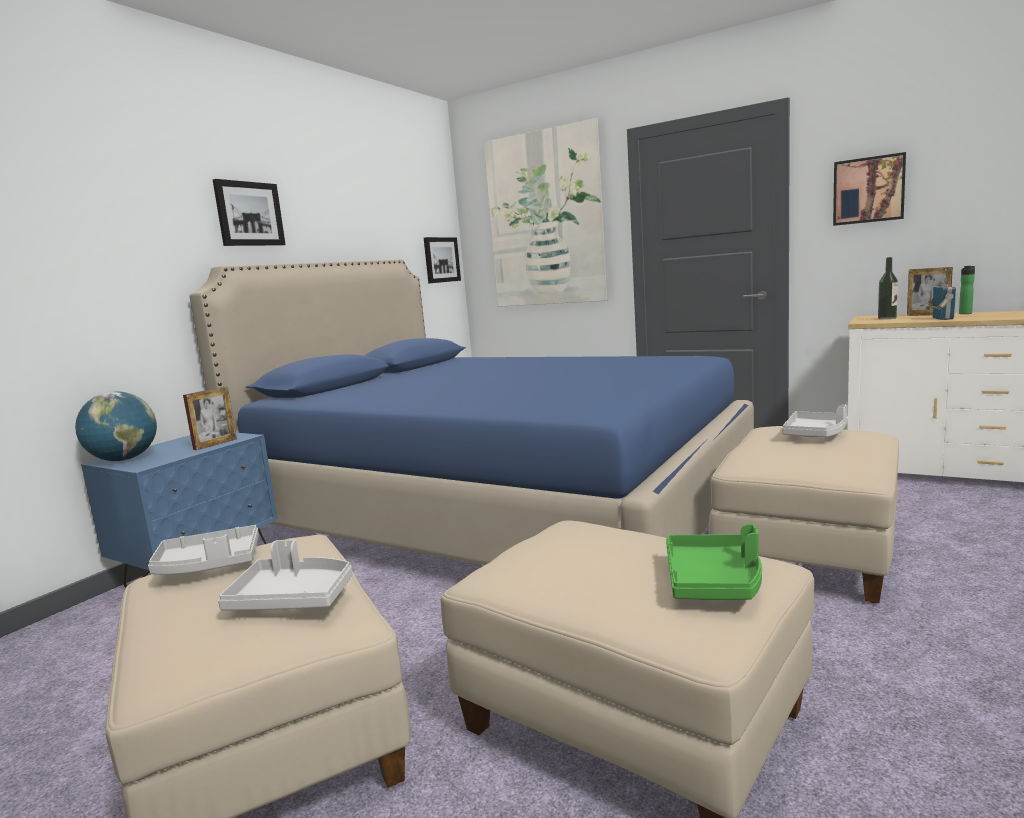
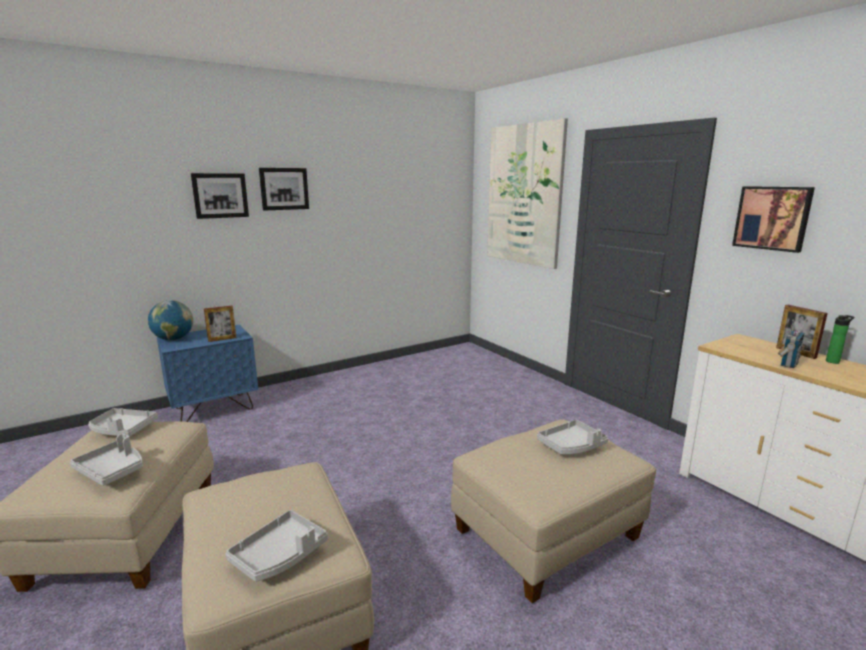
camera: 25 degrees right, 5 degrees up
(441, 260) = (450, 215): picture -> picture (220, 195)
(499, 510) = (400, 418): blue bed -> none
(714, 581) = (280, 555): green tray -> grey tray
(887, 318) = (748, 347): bottle -> none

